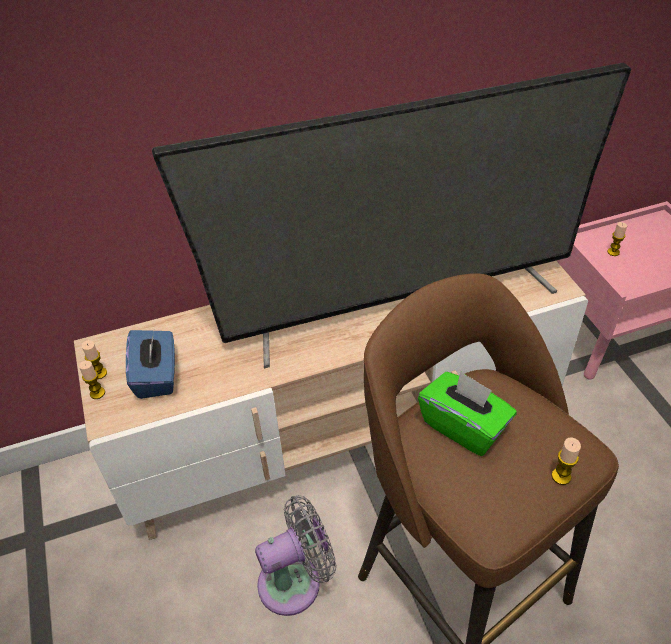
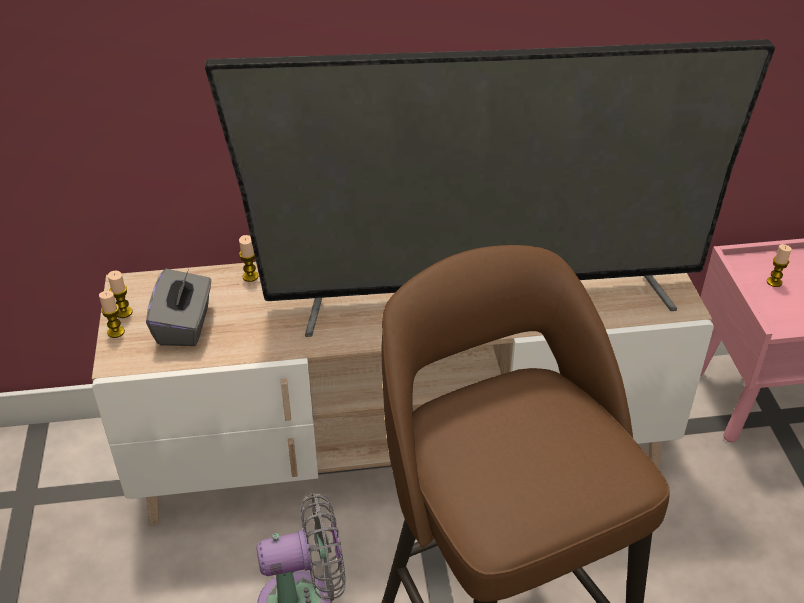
camera: 10 degrees right, 5 degrees down
(157, 376) = (185, 325): blue tissue box -> grey tissue box
(464, 426) = (497, 421): green tissue box -> none
(561, 476) = (591, 491): candle -> candle (250, 276)

